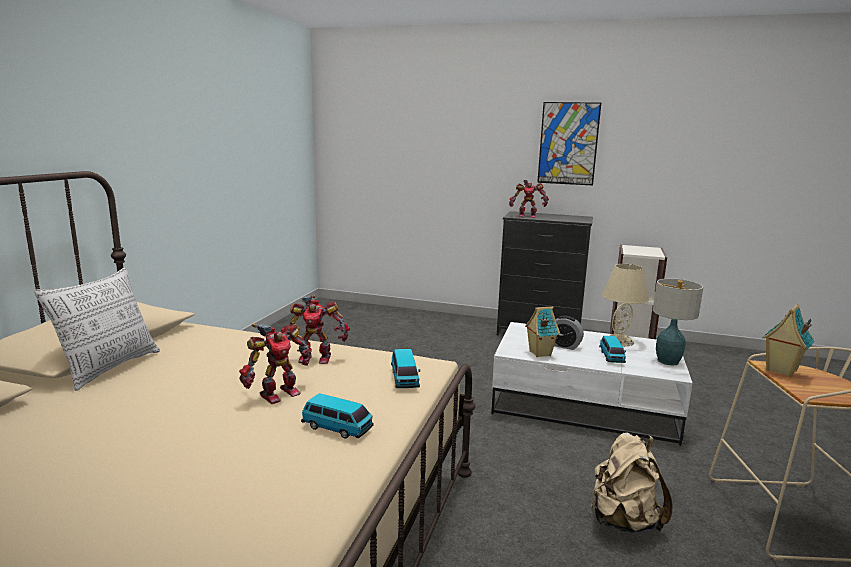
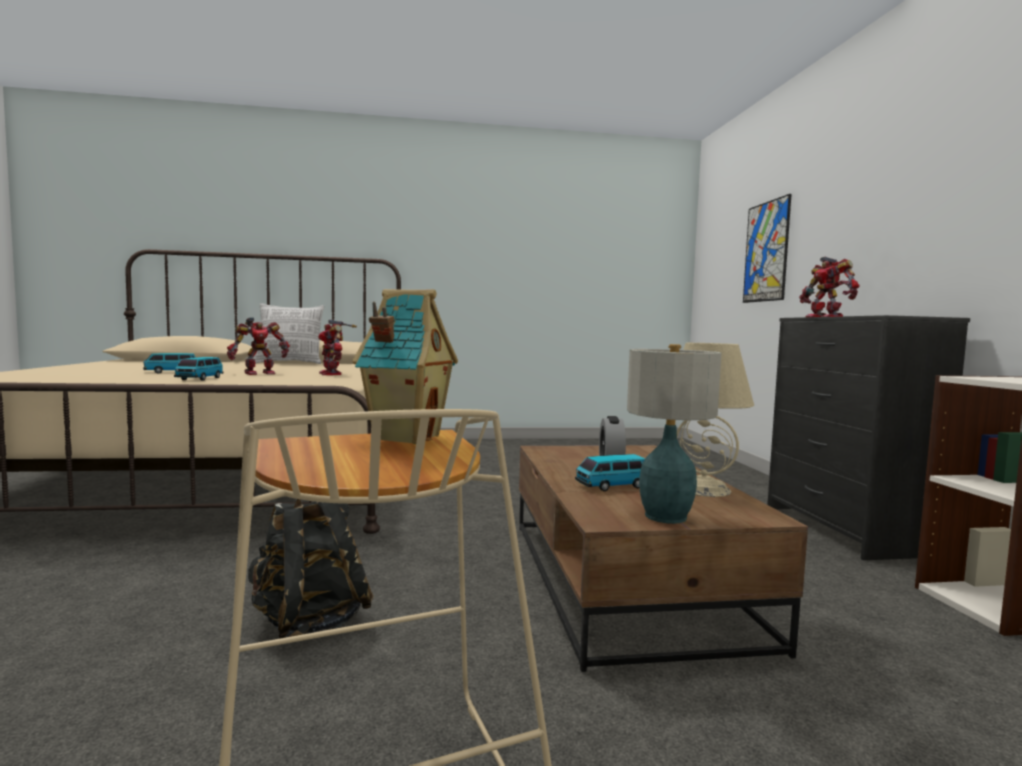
camera: 65 degrees right, 10 degrees down
(278, 393) = (258, 373): toy robot -> toy robot turned 60 degrees counterclockwise
(404, 379) = (298, 382): toy car -> toy car (171, 372)
(539, 353) = (558, 458): toy house -> none
(568, 143) = (938, 186): picture -> picture (766, 252)
(585, 405) = (627, 579): white coffee table -> brown coffee table
(623, 521) = (309, 622): beige backpack -> black backpack

